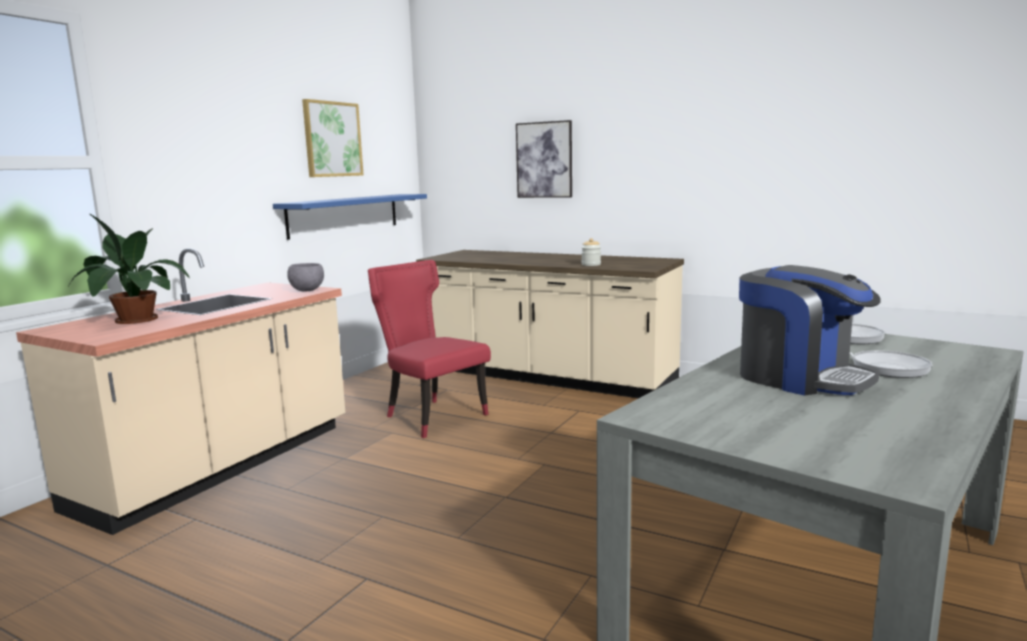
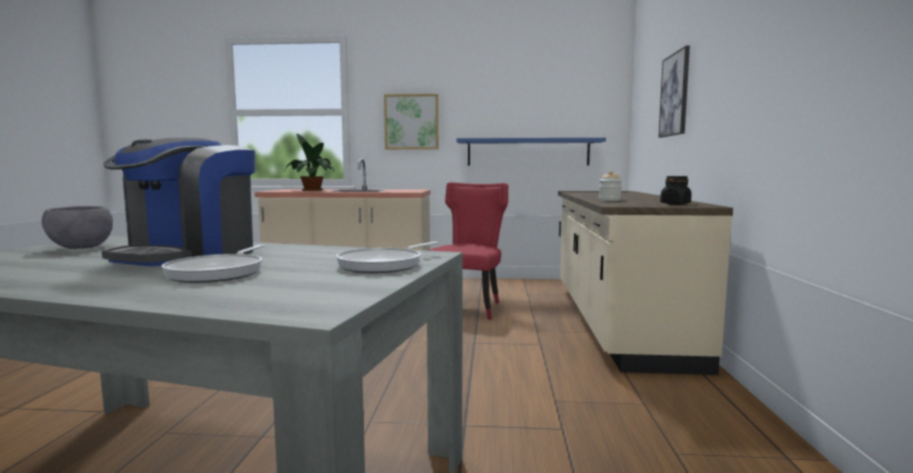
camera: 65 degrees right, 5 degrees down
(307, 290) = (407, 191): grey bowl -> grey bowl (82, 248)
(332, 139) = (522, 94): picture -> picture (411, 122)
(647, 261) = (675, 204): none -> black jar

